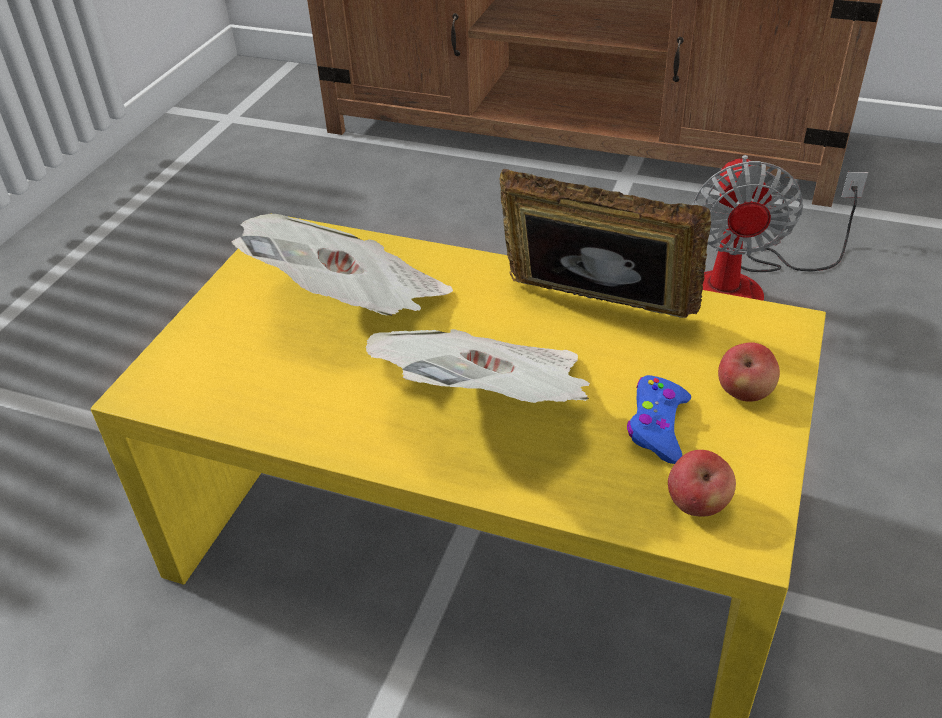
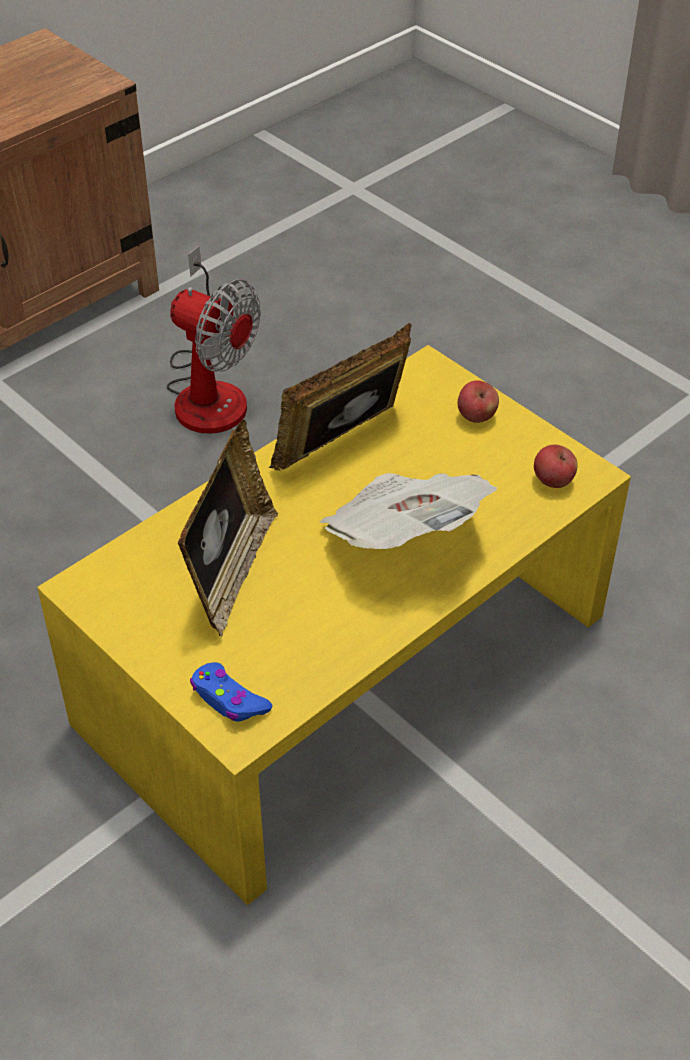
camera: 65 degrees left, 5 degrees up
(354, 306) = (231, 572): newspaper -> picture frame
(657, 426) = (479, 468): blue game controller -> blue game controller (229, 700)

